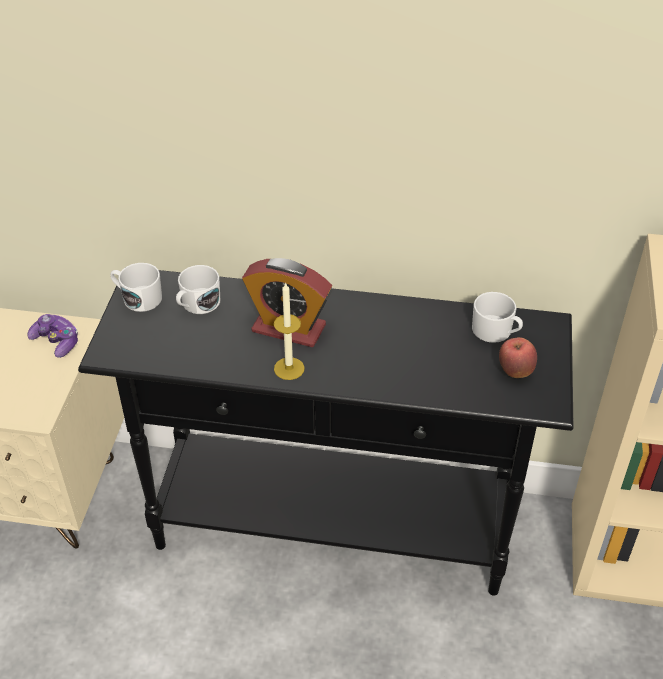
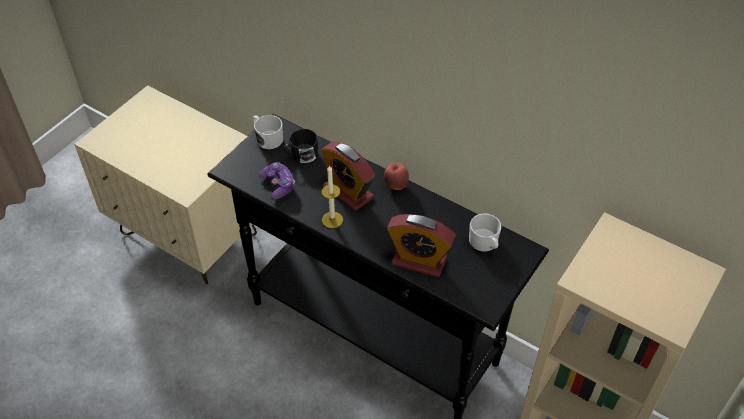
camera: 25 degrees right, 5 degrees up
(56, 341) = (222, 147): game controller -> game controller (278, 185)
(197, 304) = (301, 155): white mug -> black mug
(431, 379) = (419, 261): none -> alarm clock
(515, 371) = (479, 276): apple -> apple (396, 185)

